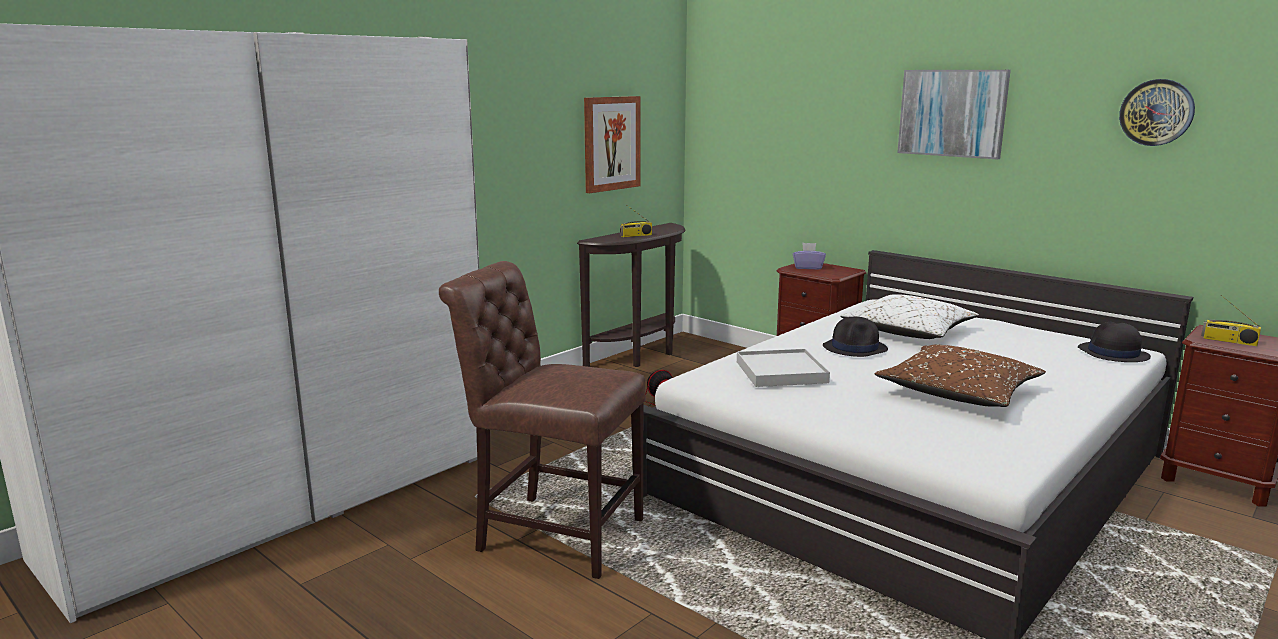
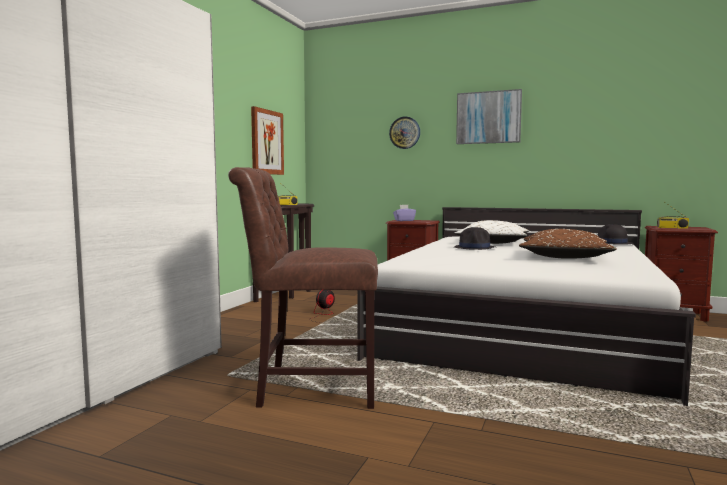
camera: 20 degrees left, 10 degrees down
(781, 372) = (449, 256): white tray -> none
(1156, 112) = (608, 107): wall clock -> wall clock (405, 132)

